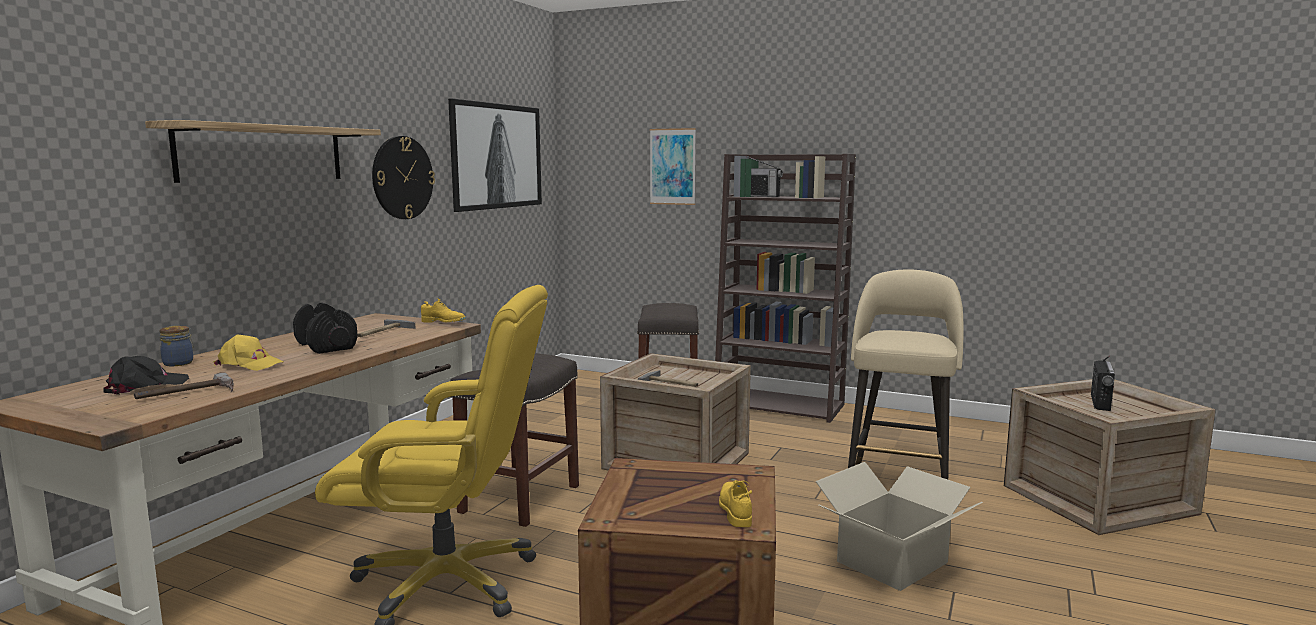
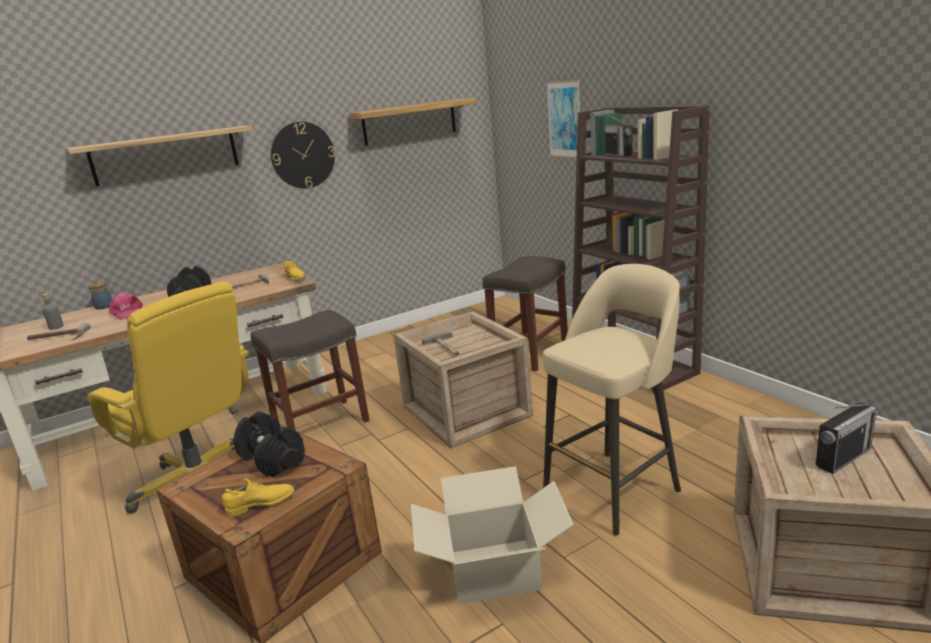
camera: 35 degrees right, 10 degrees up
(145, 386) = (56, 327): black cap -> grey bottle
(249, 364) = (127, 313): yellow cap -> pink cap
(496, 156) = (409, 122): picture -> shelf
(667, 481) = (271, 459): none -> black dumbbell
(734, 511) = (261, 504): yellow shoe -> yellow shoe turned 45 degrees clockwise

